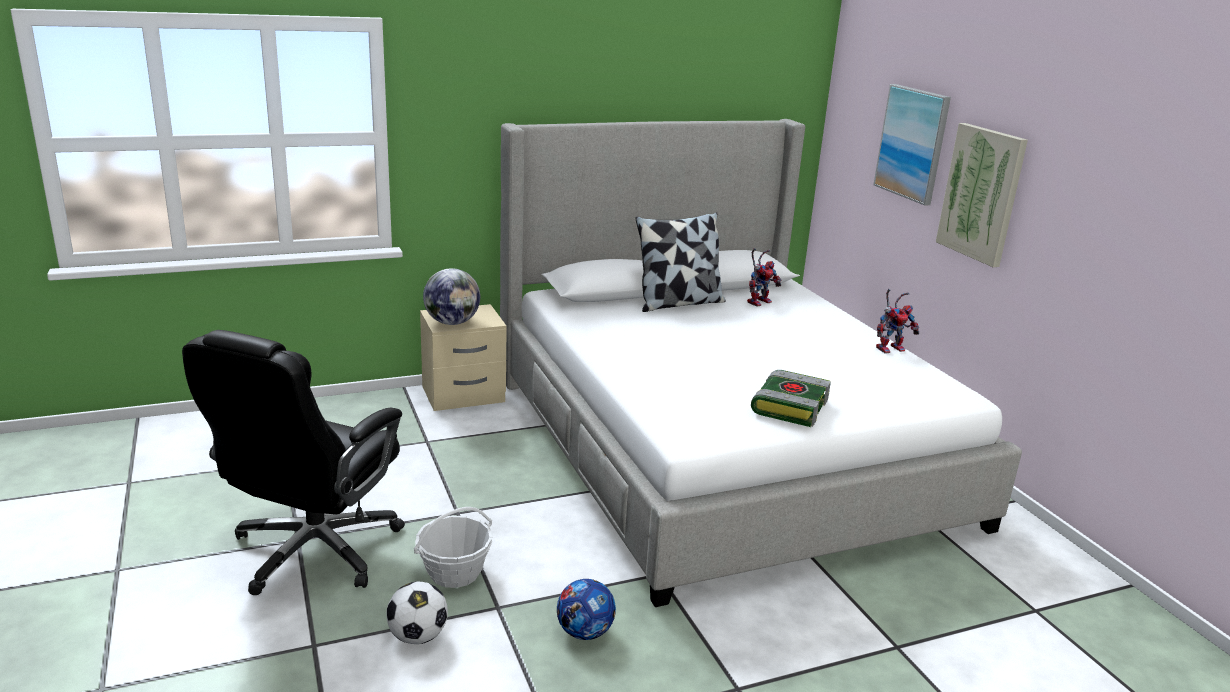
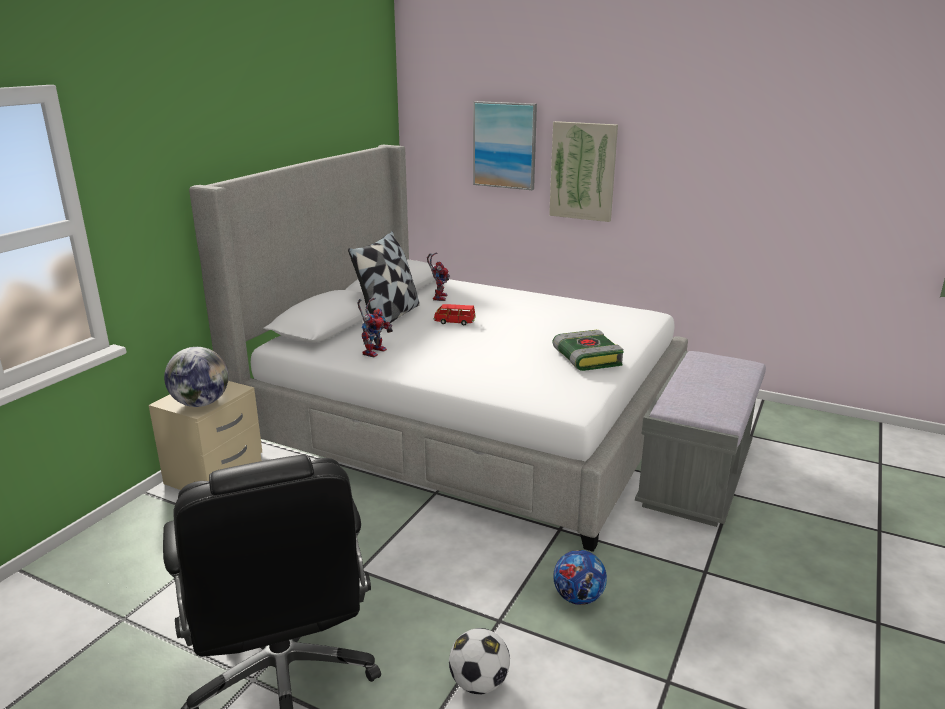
camera: 40 degrees left, 0 degrees up
(454, 572) = (429, 616): basket -> none
(726, 328) = (454, 322): none -> red toy car
(880, 611) = (695, 478): none -> grey bench
(891, 348) = (565, 300): toy robot -> toy robot (374, 351)

